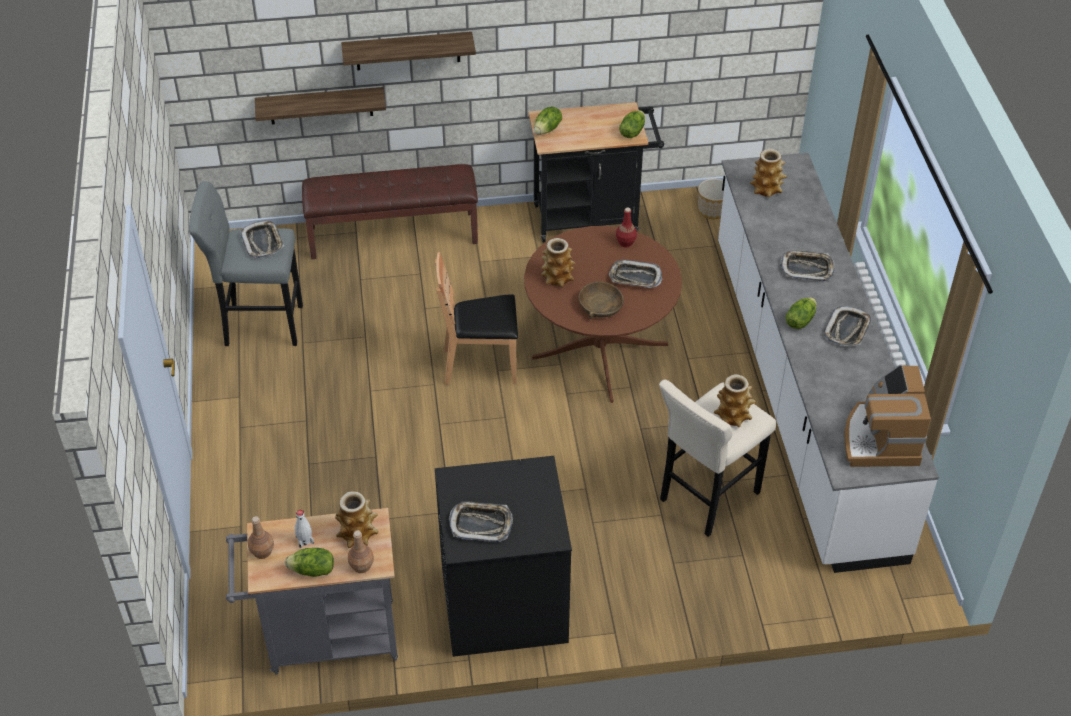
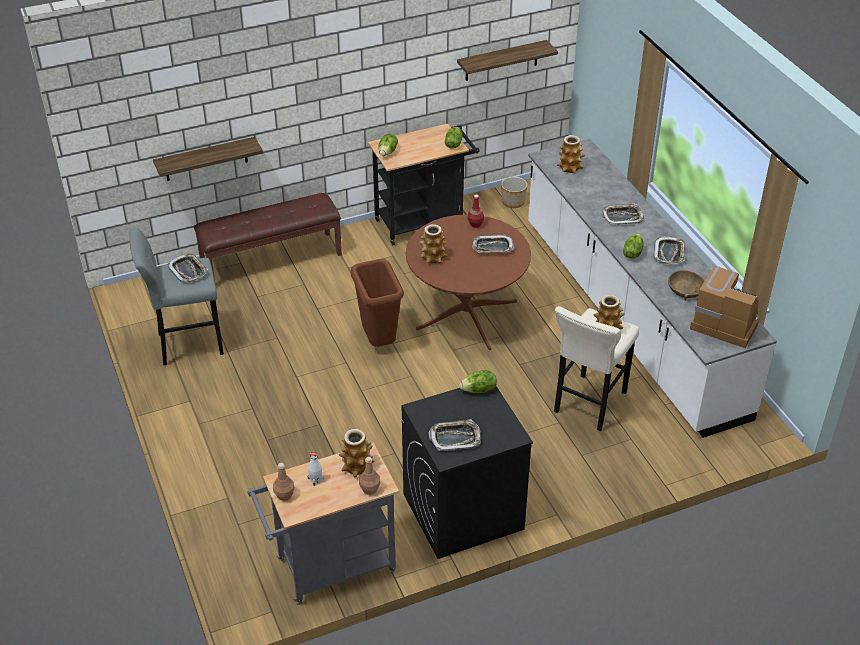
camera: 15 degrees left, 5 degrees down
(312, 571) = (331, 500): lettuce -> lettuce (479, 390)
(407, 51) = (273, 103): shelf -> shelf (501, 61)
(481, 365) = (378, 342): brown chair -> brown trash can
(600, 306) = (474, 271): brown bowl -> brown bowl (686, 290)
(880, 439) = (724, 323): coffee machine -> coffee machine turned 135 degrees clockwise

